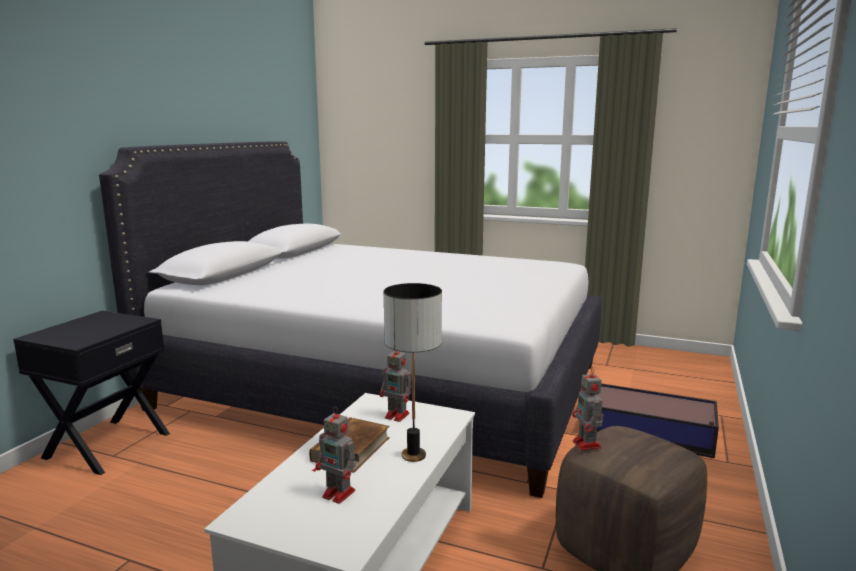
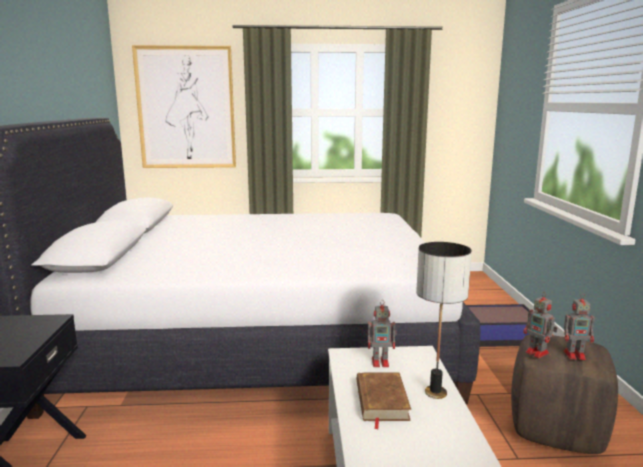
camera: 25 degrees left, 0 degrees up
(340, 494) = (424, 442): toy robot -> toy robot (575, 355)
(380, 133) = (186, 108): none -> picture

